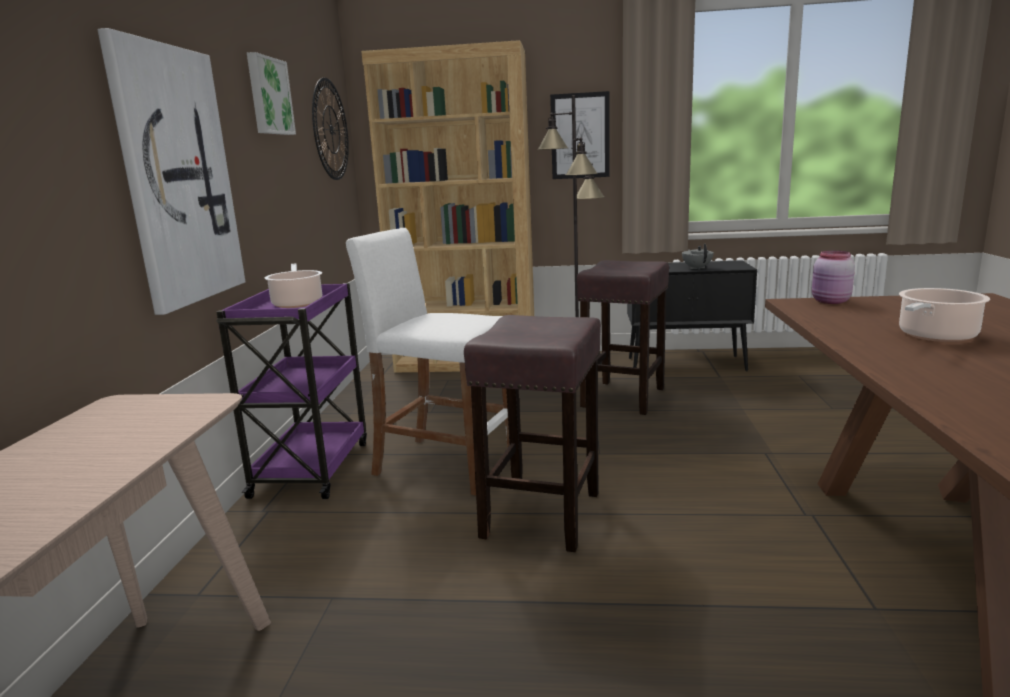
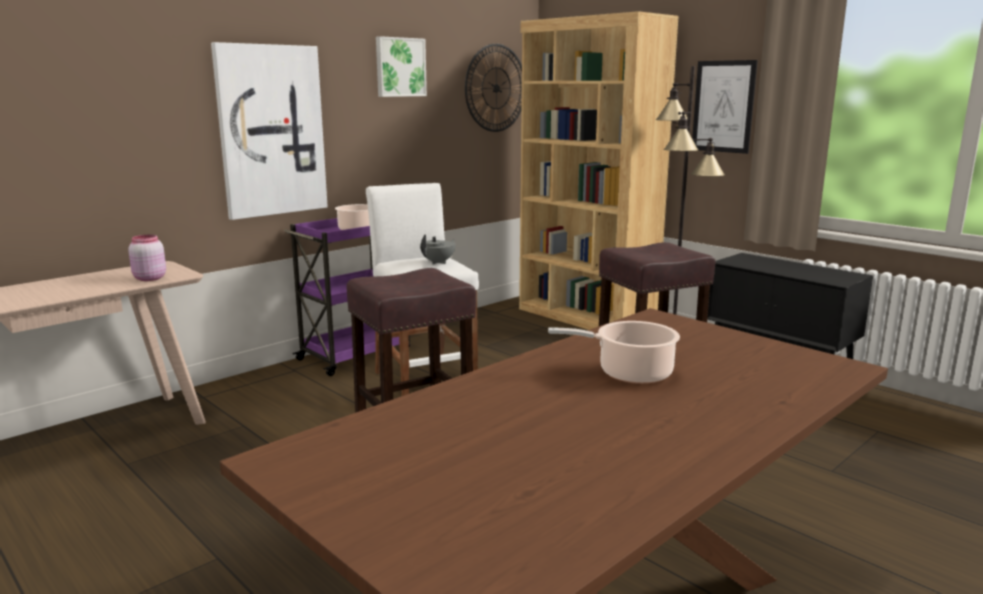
camera: 40 degrees right, 0 degrees up
(697, 268) = (788, 272): grey teapot -> grey teapot (438, 262)
(830, 301) = (687, 325): pink jar -> pink jar (149, 278)

